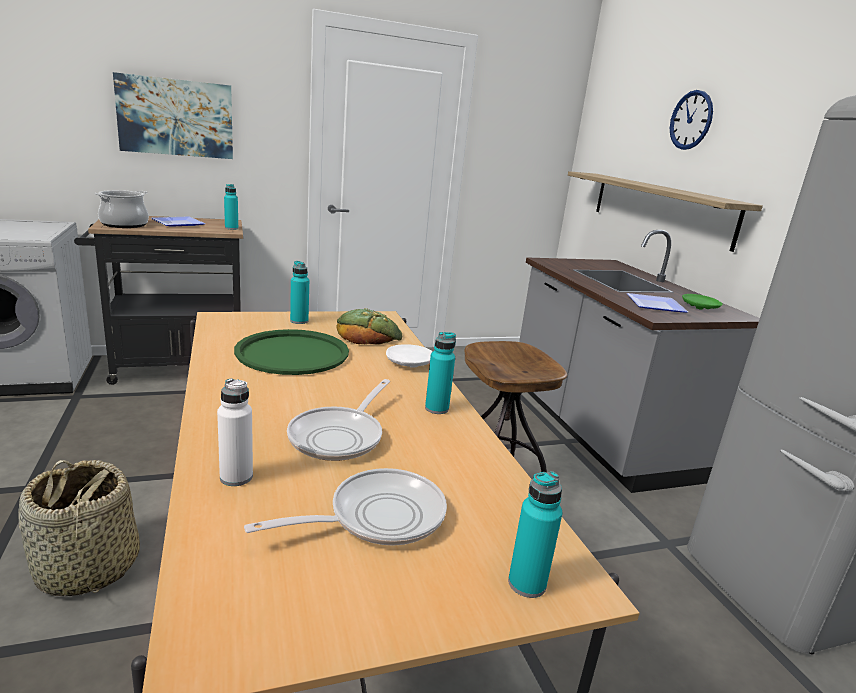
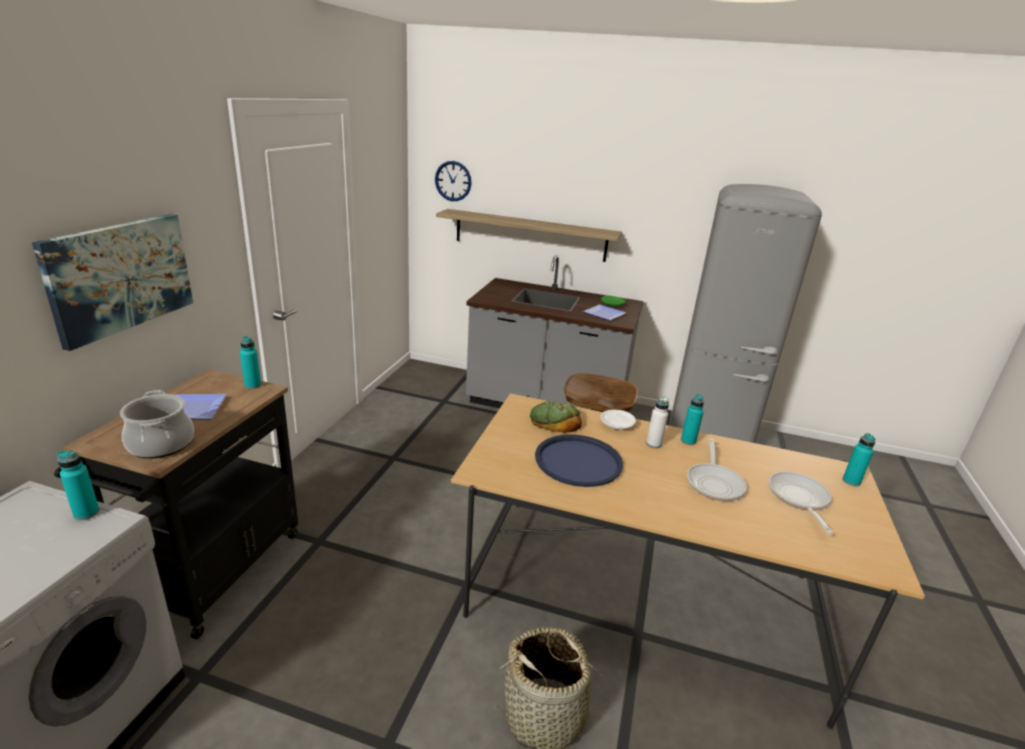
camera: 55 degrees left, 5 degrees up
(236, 477) = (754, 530): white bottle -> white bottle (653, 444)
(292, 353) = (578, 461): green tray -> blue tray
(299, 321) = (509, 438): turquoise bottle -> turquoise bottle (86, 513)
(340, 436) = (714, 483): frying pan -> frying pan turned 45 degrees clockwise
(691, 120) = (546, 171): wall clock -> wall clock (453, 181)

